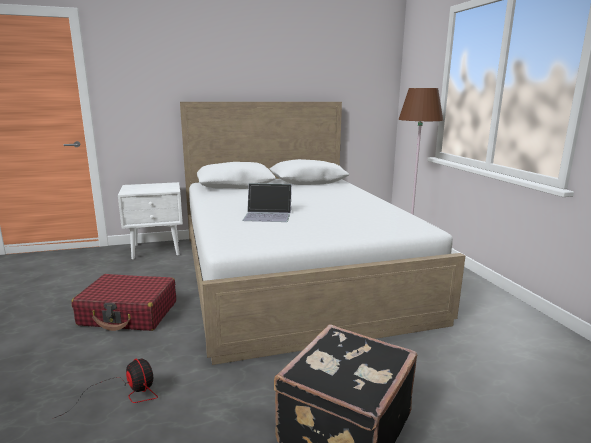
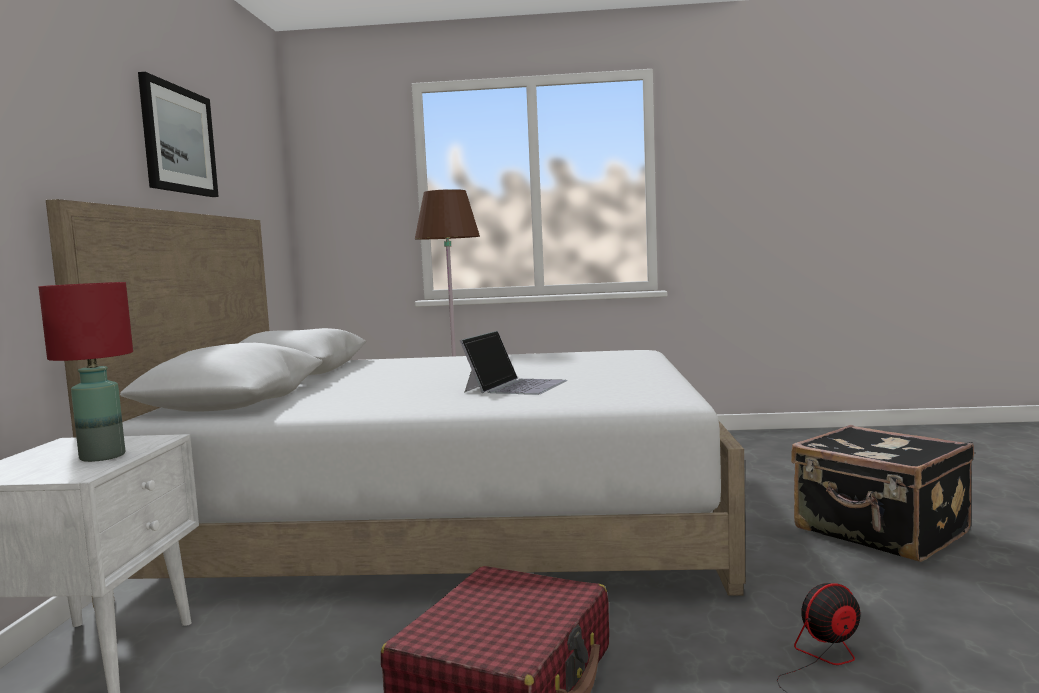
camera: 70 degrees left, 10 degrees down
(149, 190) = (104, 456): none -> red table lamp
(278, 67) = (178, 140): none -> picture

